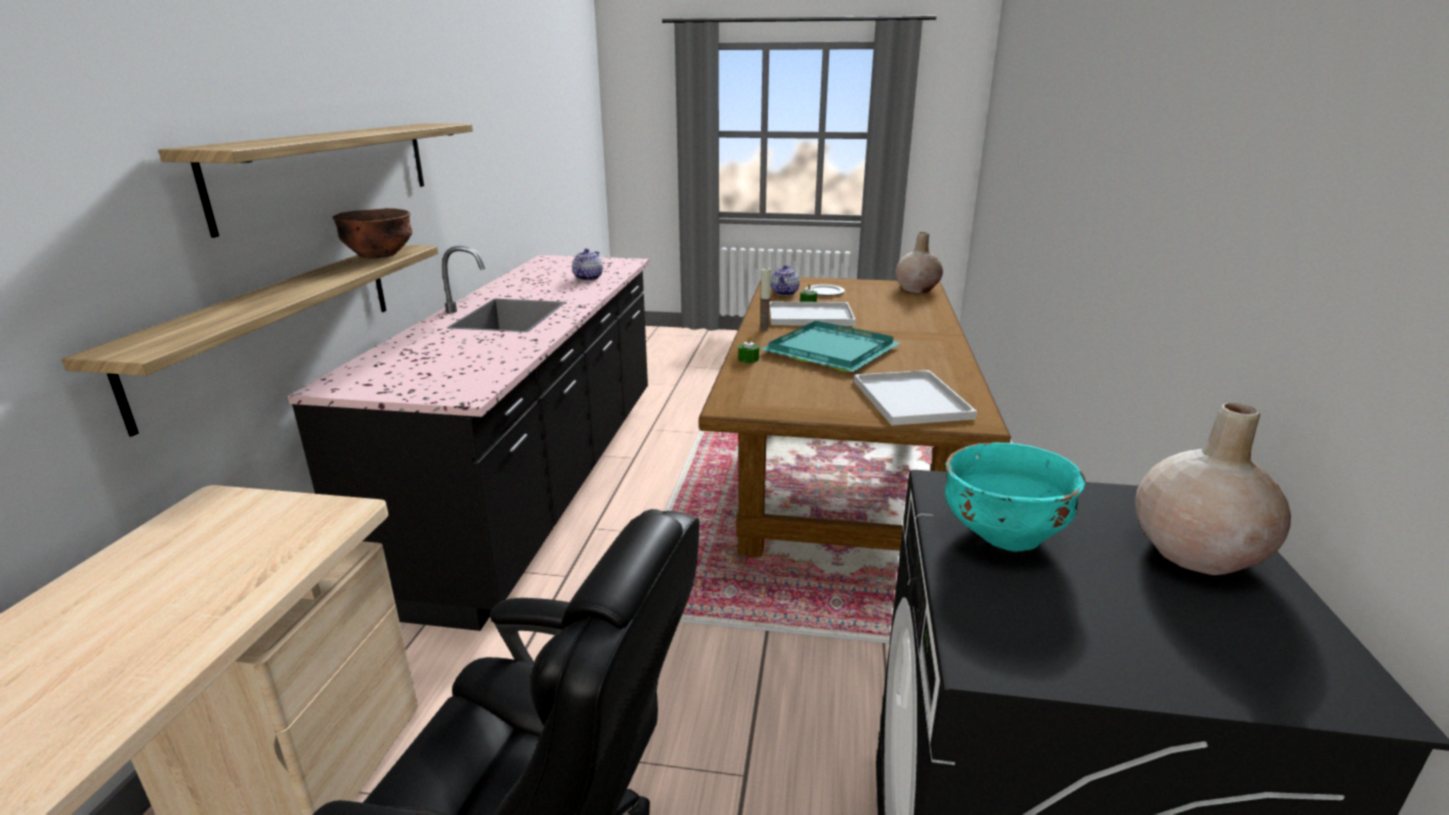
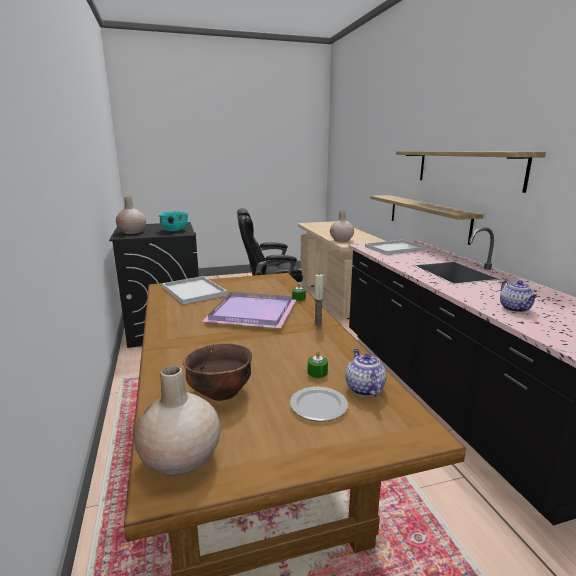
camera: 155 degrees right, 5 degrees down
(271, 558) = (341, 240): none -> beige vase
(380, 256) = (451, 210): brown bowl -> brown bowl (220, 392)
(812, 316) = (294, 349): white tray -> white tray (394, 248)
(830, 349) = (253, 314): turquoise tray -> purple tray

